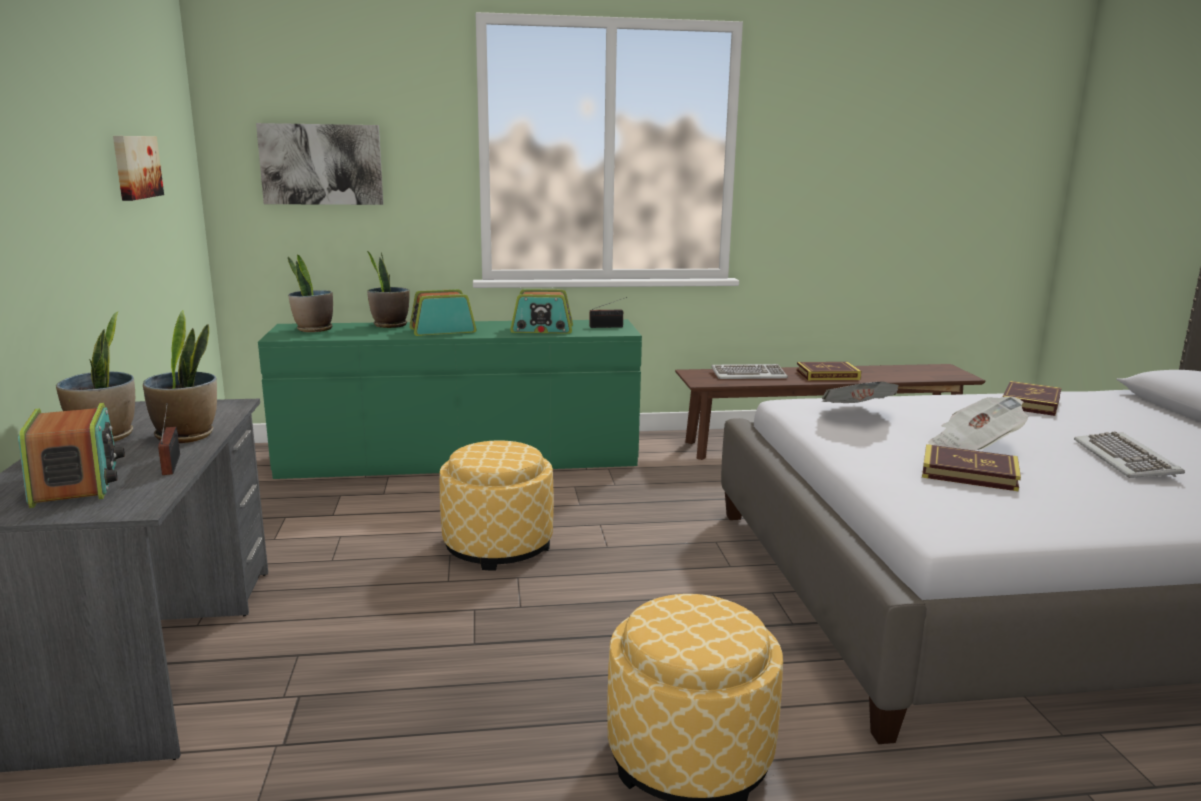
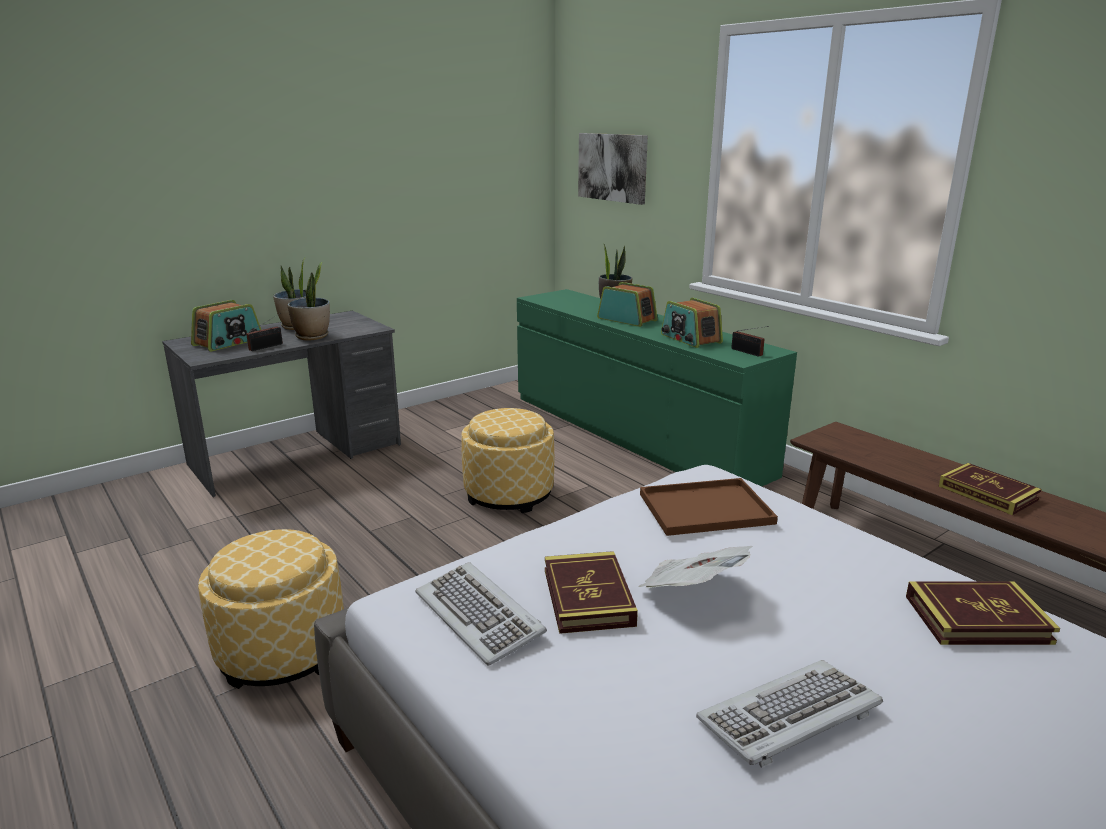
camera: 60 degrees right, 5 degrees up
(135, 167) = (444, 167): picture -> none
(313, 329) = (566, 298): potted plant -> none
(748, 375) = (889, 454): keyboard -> keyboard (480, 615)
(856, 413) = (707, 508): newspaper -> brown tray

